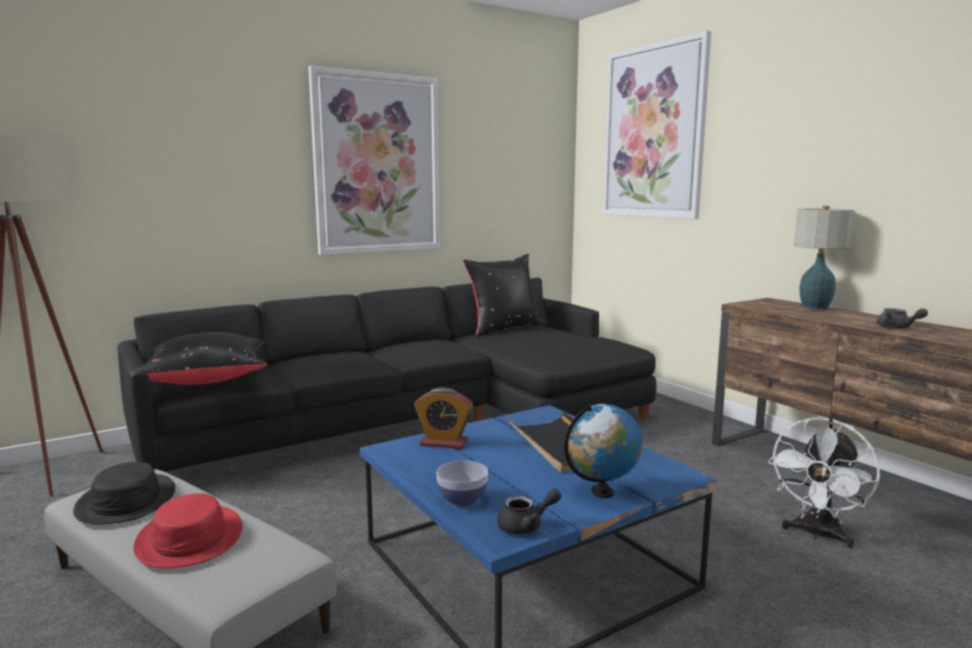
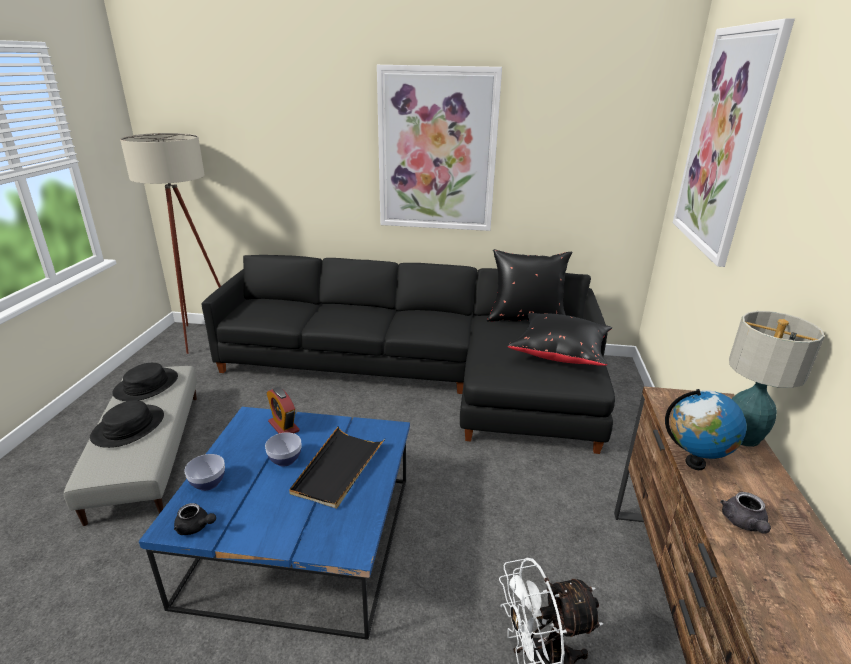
camera: 40 degrees right, 15 degrees up
(190, 538) = (129, 427): red hat -> black hat
(207, 379) = (261, 310): black pillow -> black pillow (560, 353)
(500, 458) = (285, 459): none -> bowl
(602, 492) = (279, 529): globe -> globe (695, 463)

